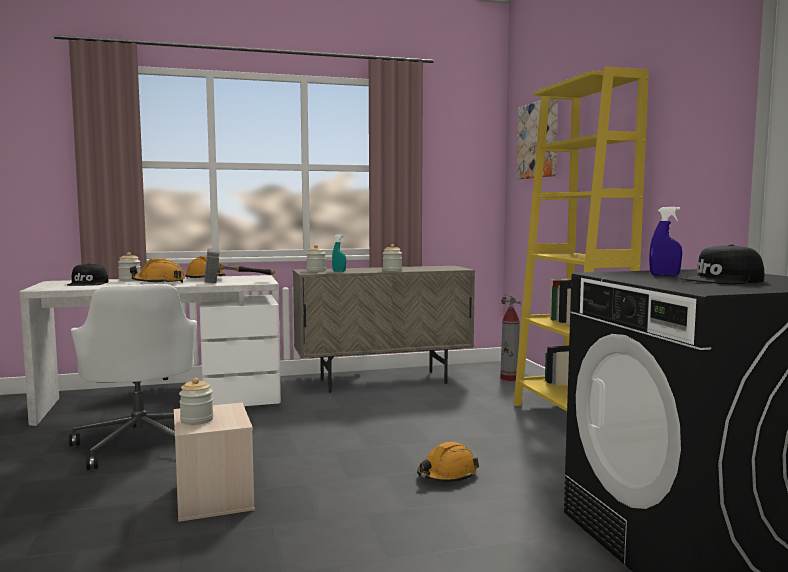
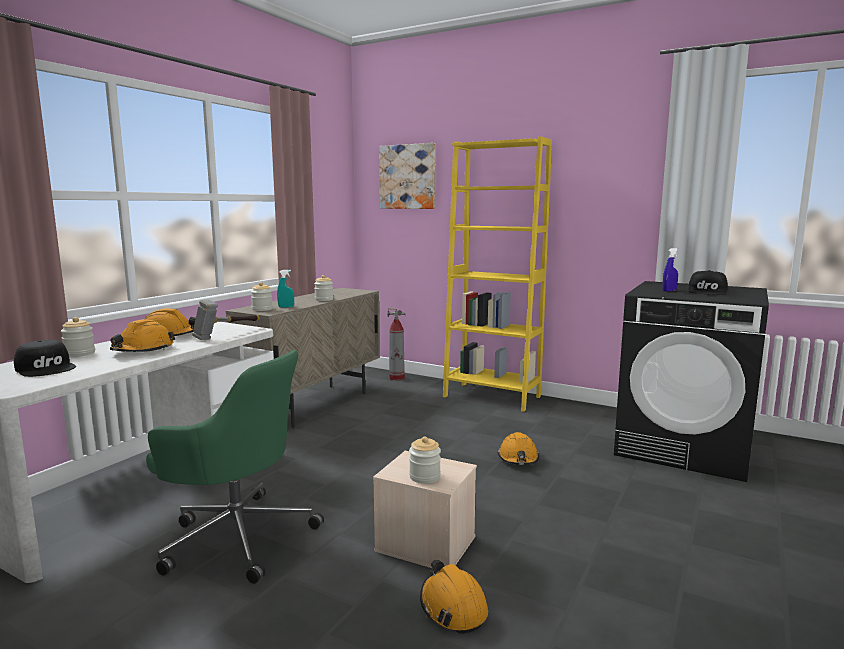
camera: 45 degrees left, 5 degrees up
(127, 540) = (453, 607): none -> orange hard hat
(141, 442) = (237, 536): white office chair -> green office chair

